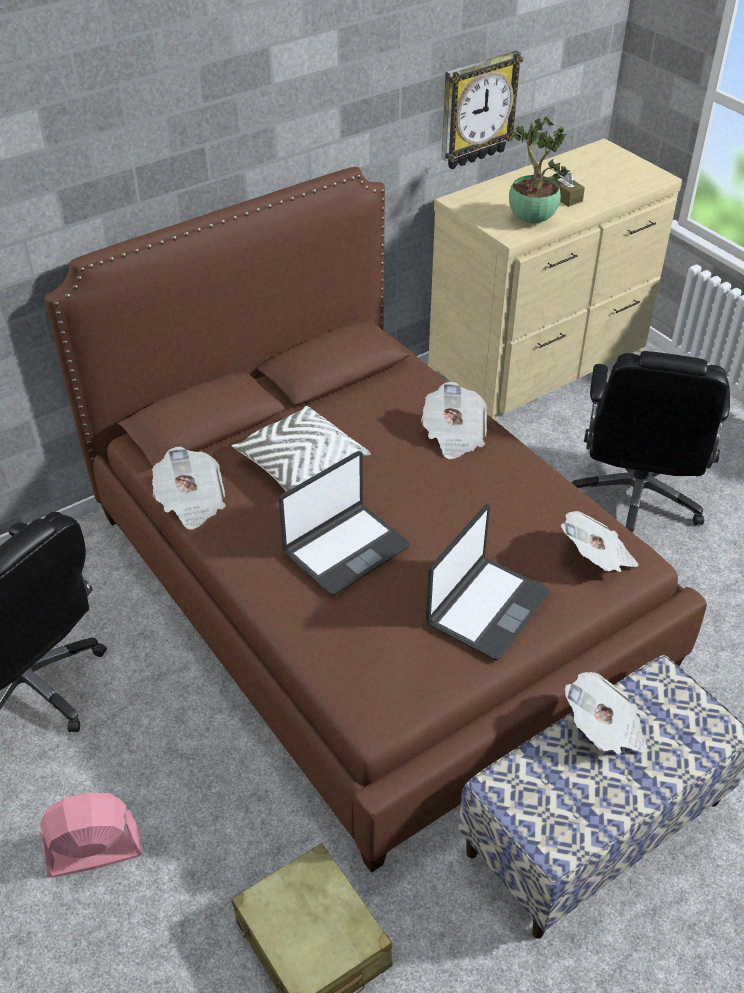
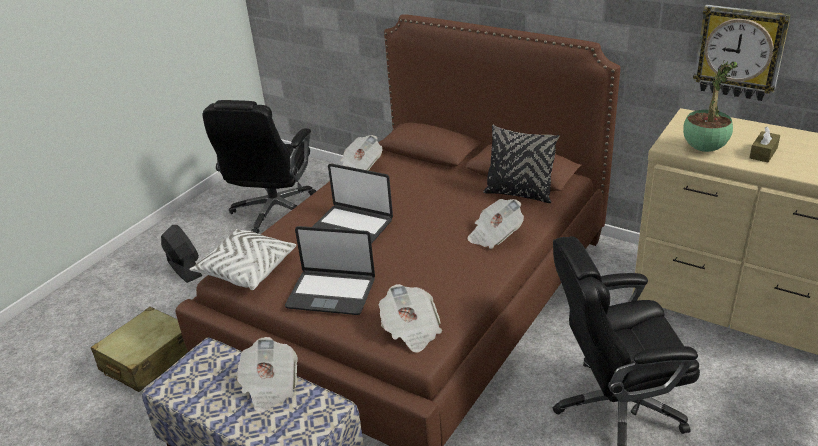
camera: 70 degrees right, 10 degrees down
(93, 853) = (184, 268): pink fan -> black fan
(301, 464) = (419, 190): white pillow -> white pillow (246, 269)
(379, 388) = (519, 194): none -> black pillow

